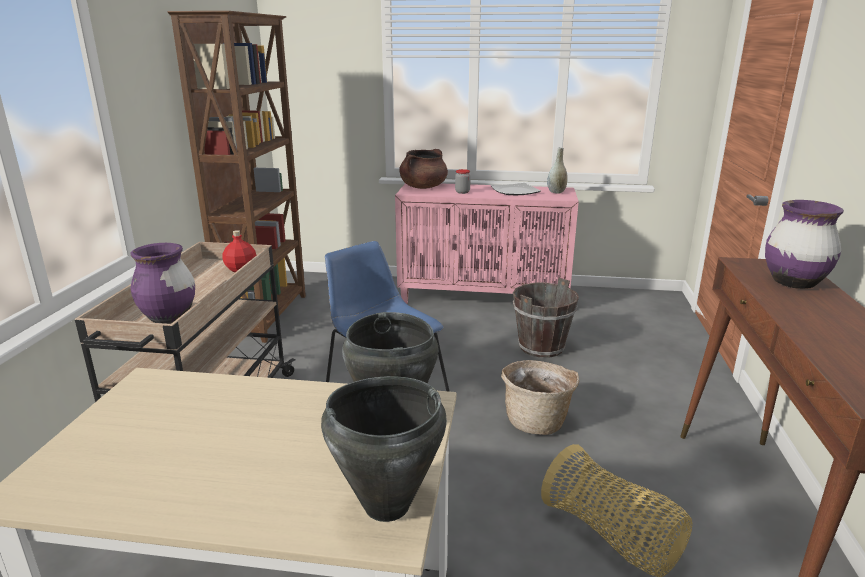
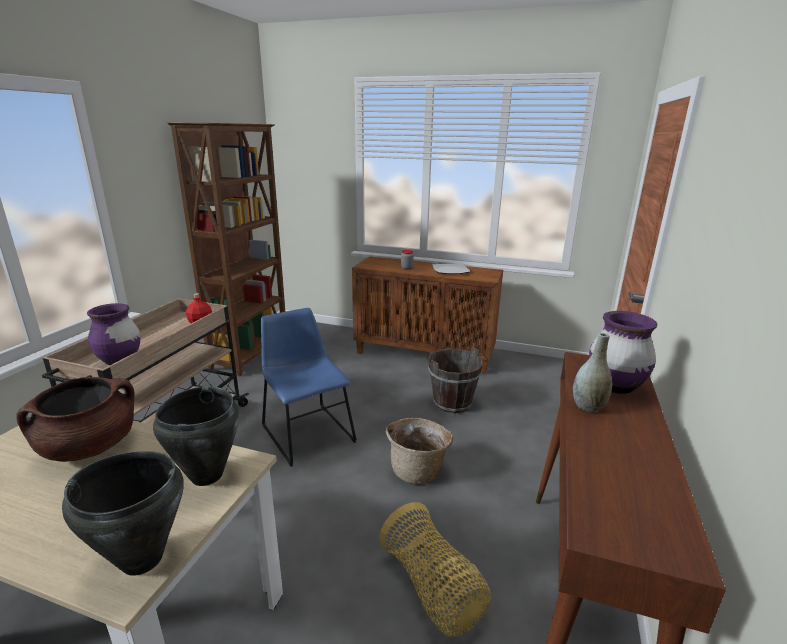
camera: 10 degrees right, 0 degrees up
(423, 187) = (379, 262): brown cooking pot -> brown cooking pot (90, 447)
(484, 298) = (425, 354): pink cabinet -> brown cabinet
(556, 192) = (484, 273): grey vase -> grey vase (588, 407)

